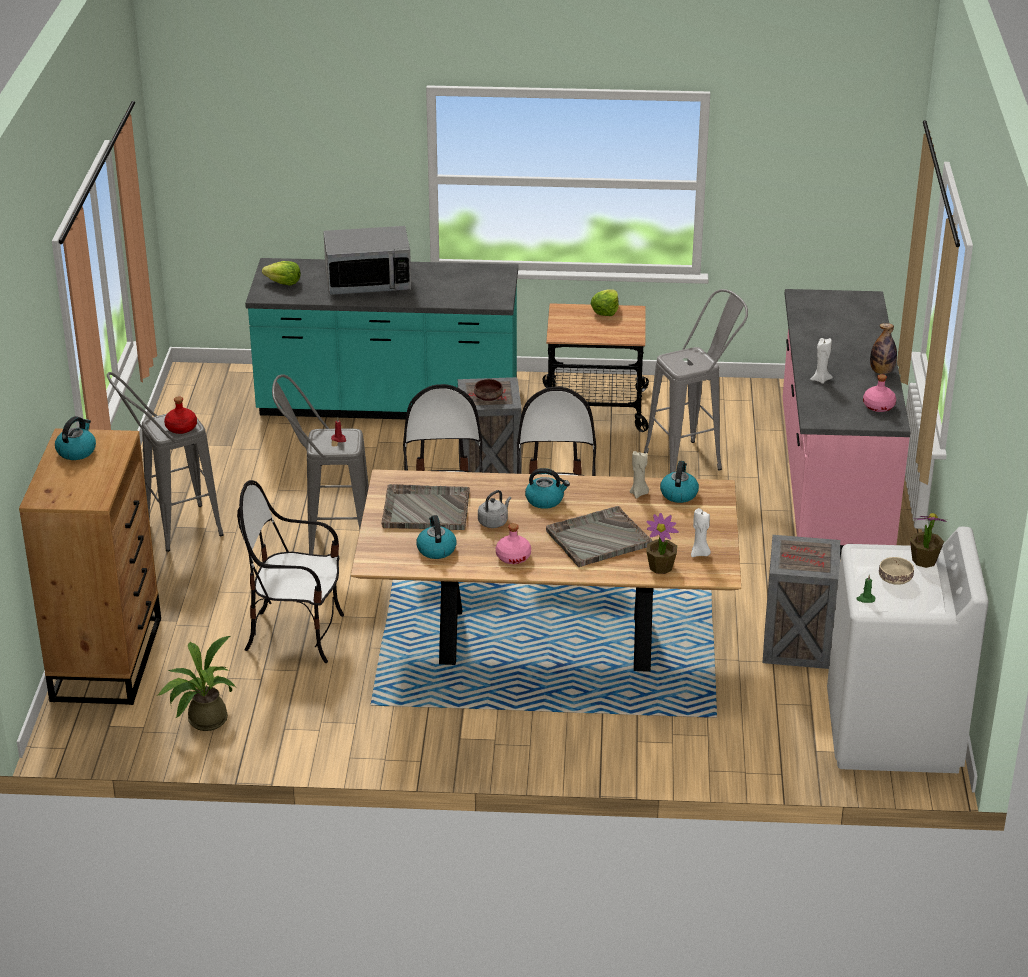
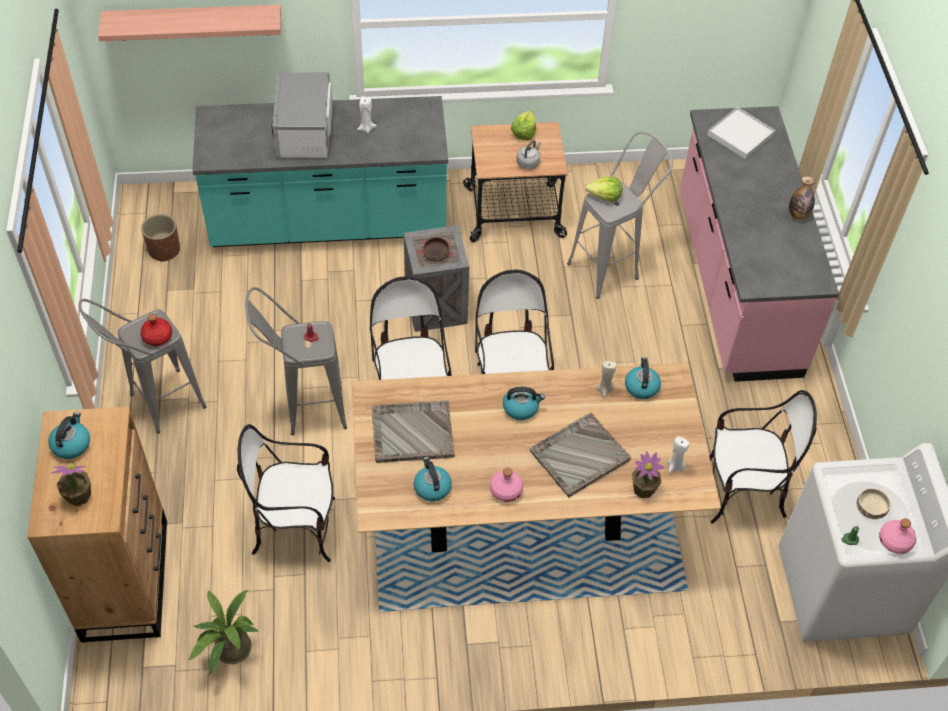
camera: 10 degrees left, 20 degrees up
(207, 414) = (164, 250): none -> brown planter
(268, 166) = (193, 22): none -> shelf
(283, 283) = (224, 140): lettuce -> lettuce (604, 196)
(368, 282) = (305, 132): microwave -> microwave turned 105 degrees clockwise
(494, 522) = (479, 443): grey kettle -> grey kettle (528, 162)
(798, 646) = (742, 493): crate -> chair
(820, 379) = (746, 231): white candle -> white candle (366, 128)
(834, 310) = (740, 135): none -> white tray
(879, 406) = (805, 262): pink bottle -> pink bottle (895, 541)
(924, 560) = (891, 480): potted plant -> potted plant (78, 496)

